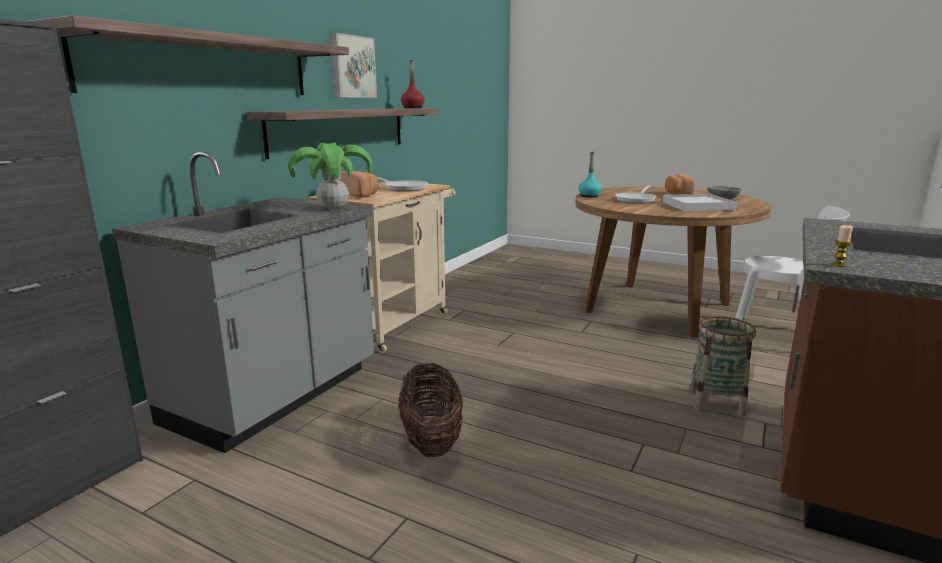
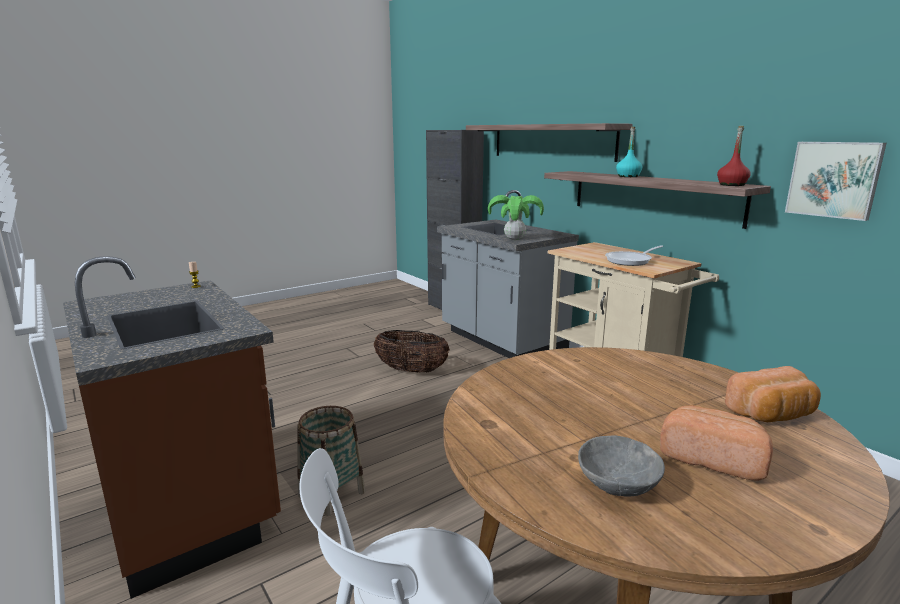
camera: 115 degrees right, 0 degrees up
(352, 67) = (680, 136): picture -> picture (834, 179)
(360, 195) = (595, 250): bread -> bread (772, 415)
(589, 196) = (695, 368): turquoise bottle -> turquoise bottle (628, 176)
(637, 200) = (640, 390): frying pan -> none
(697, 206) = (550, 417): white tray -> none

